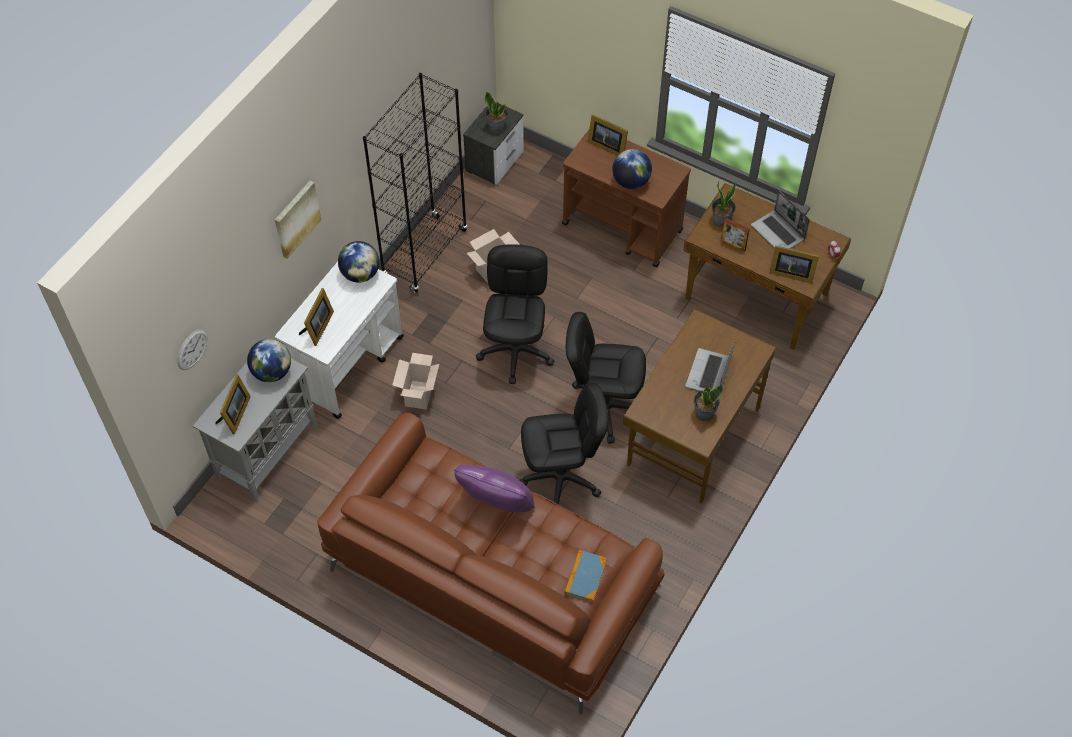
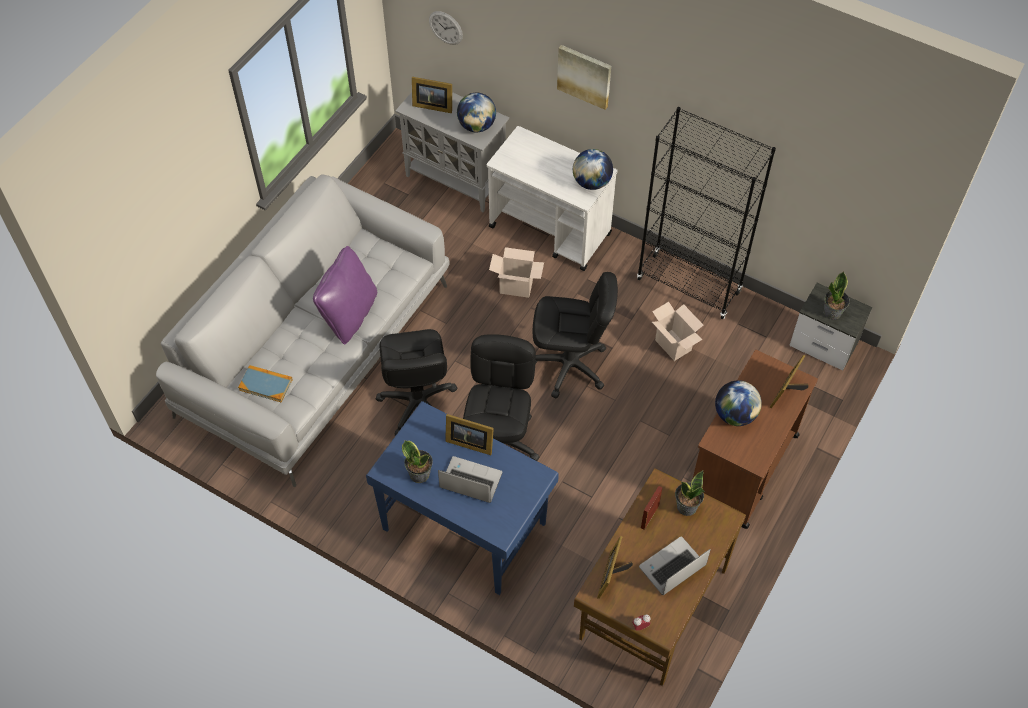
camera: 90 degrees right, 0 degrees up
(318, 328) = (527, 155): picture frame -> picture frame (469, 442)
(491, 577) = (317, 348): brown sofa -> grey sofa
(692, 436) = (464, 525): brown desk -> blue desk

